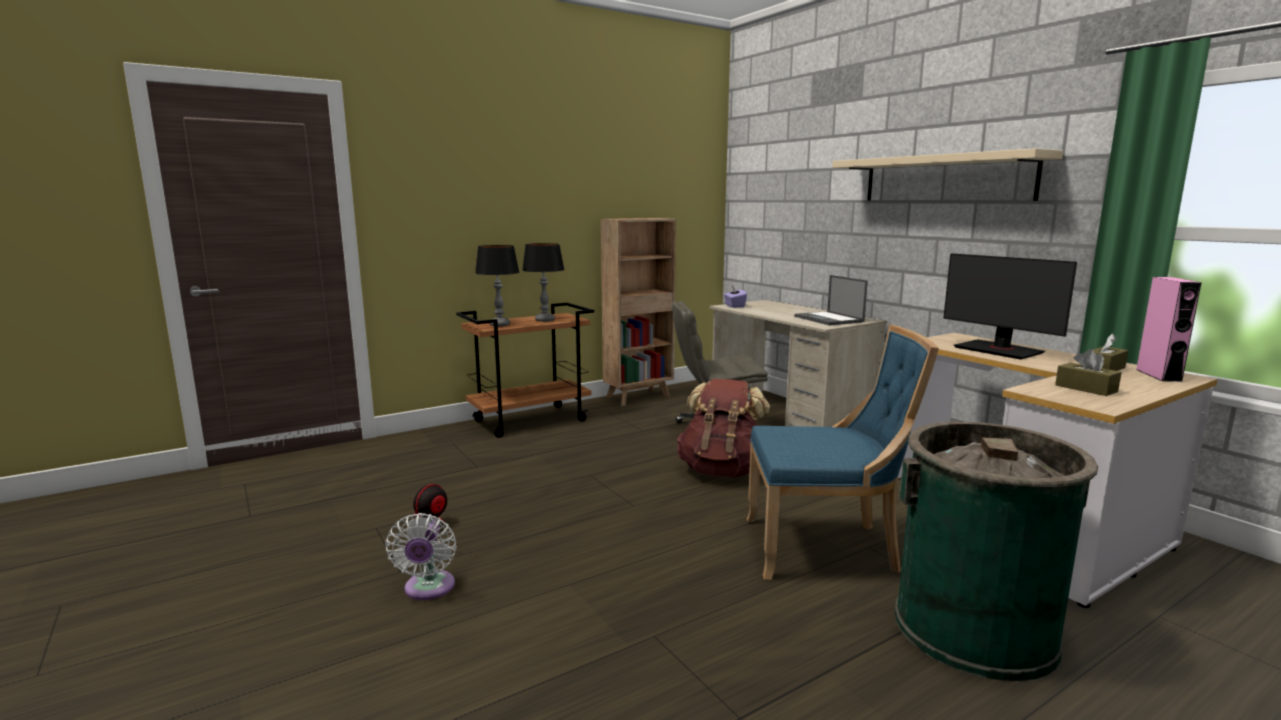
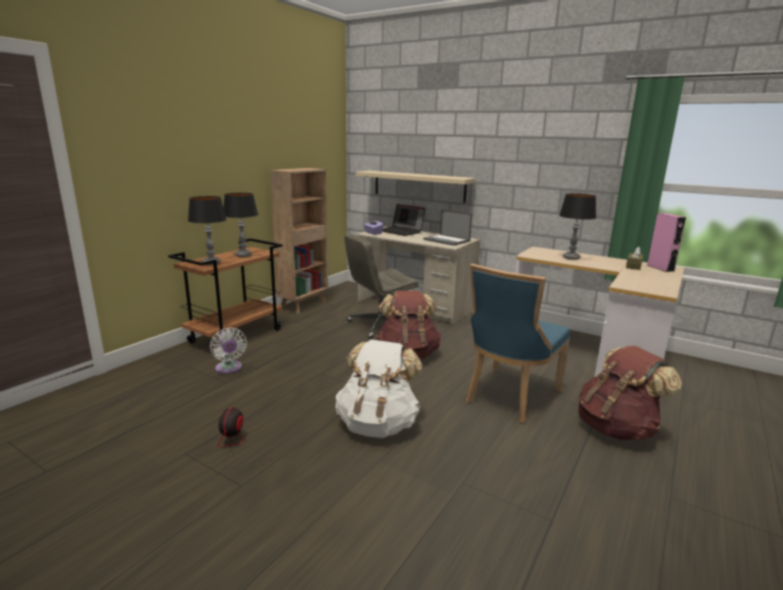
camera: 25 degrees left, 5 degrees up
(428, 589) = (278, 494): white fan -> white fan (229, 369)
(607, 544) = (378, 424): none -> white backpack
(777, 306) = (401, 231): none -> laptop
(826, 548) = (509, 396): blue chair -> blue chair turned 150 degrees clockwise
(945, 179) = (520, 147): beige shelf -> beige shelf (418, 186)
(974, 629) = (616, 428): green trash can -> brown backpack
(999, 350) = (571, 258): monitor -> table lamp
(1086, 388) = (643, 281): brown tissue box -> none

